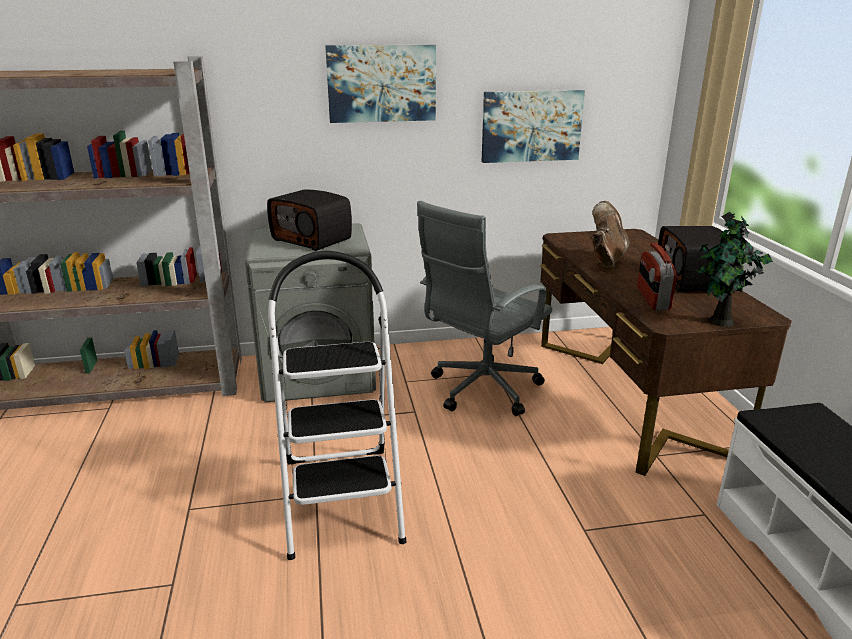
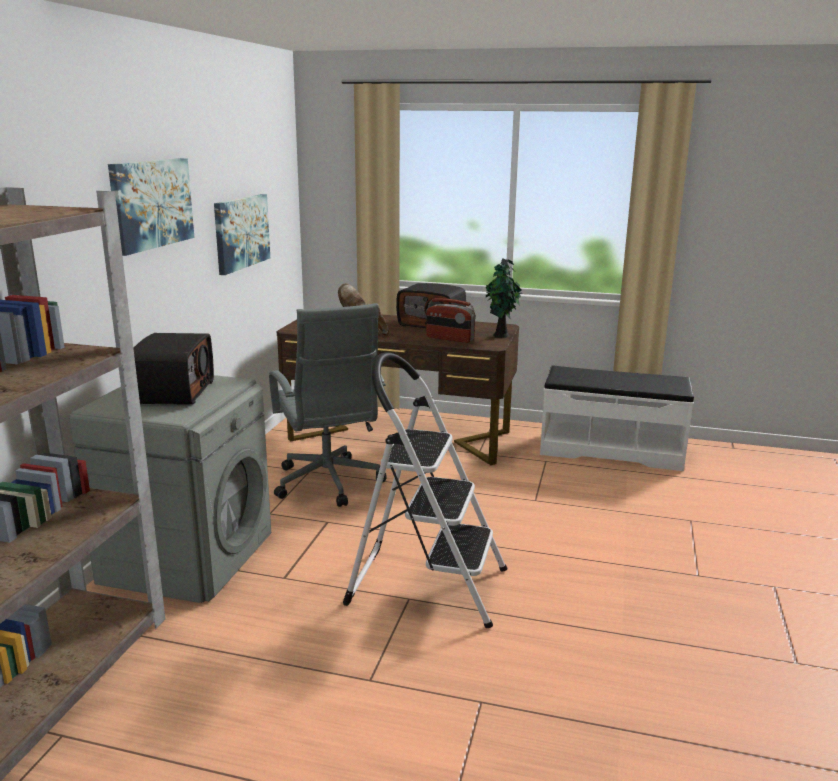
camera: 65 degrees left, 5 degrees down
(313, 239) = (173, 392): radio -> radio turned 60 degrees counterclockwise

